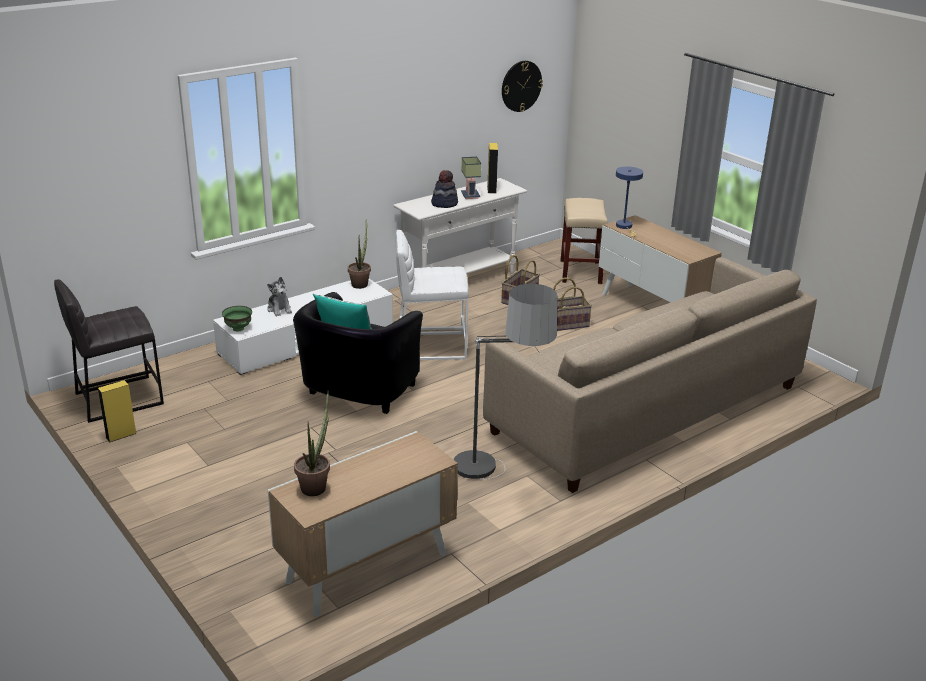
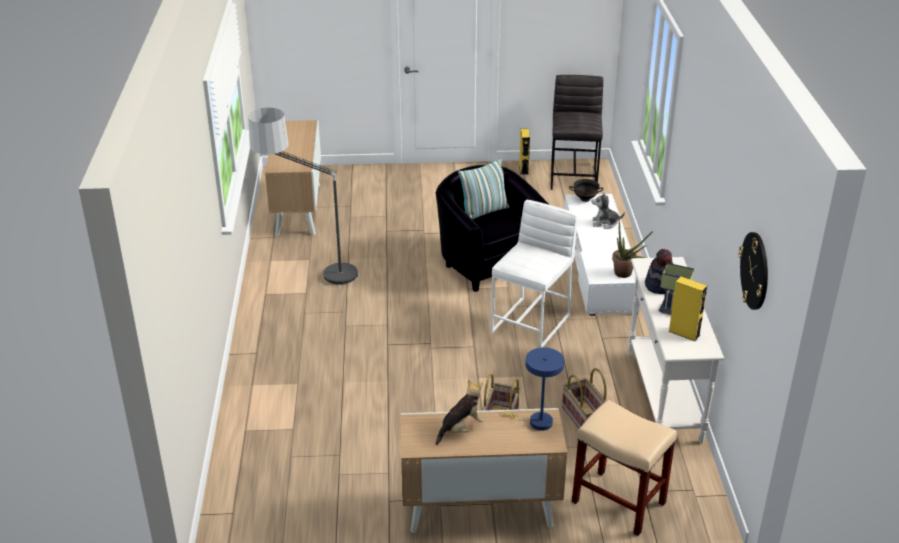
camera: 125 degrees right, 5 degrees up
(238, 328) = (585, 199): green bowl -> black bowl
(316, 485) = (303, 131): potted plant -> none
(647, 409) = (312, 391): beige sofa -> none
(668, 244) = (461, 429): none -> plush toy

